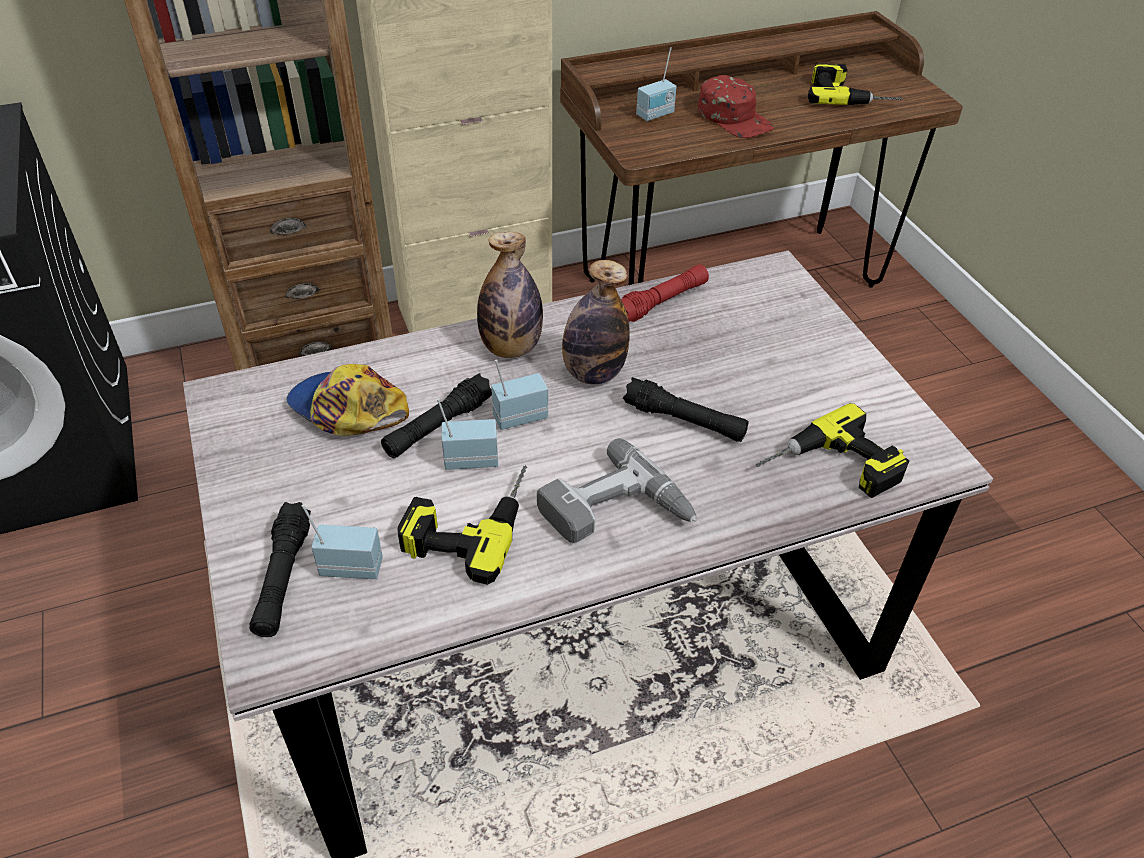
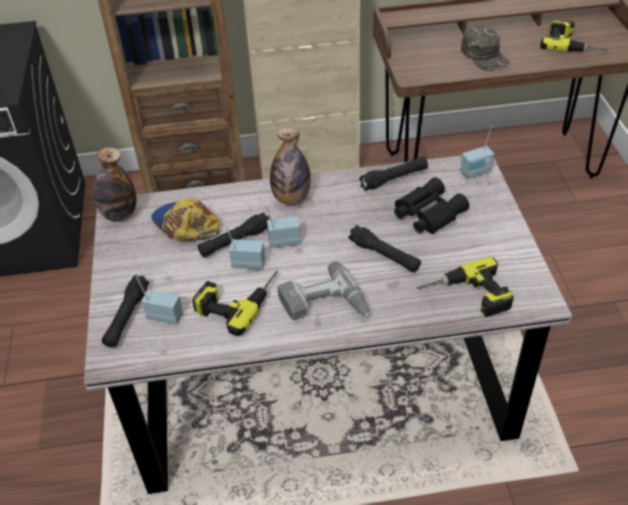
camera: 15 degrees right, 0 degrees up
(593, 373) = (337, 219): bottle -> bottle (120, 214)
(656, 115) = (431, 50): radio -> radio (476, 173)
(661, 302) = (394, 179): red flashlight -> black flashlight
(727, 349) = (427, 213): none -> black binoculars
(735, 118) = (485, 55): red cap -> green cap

